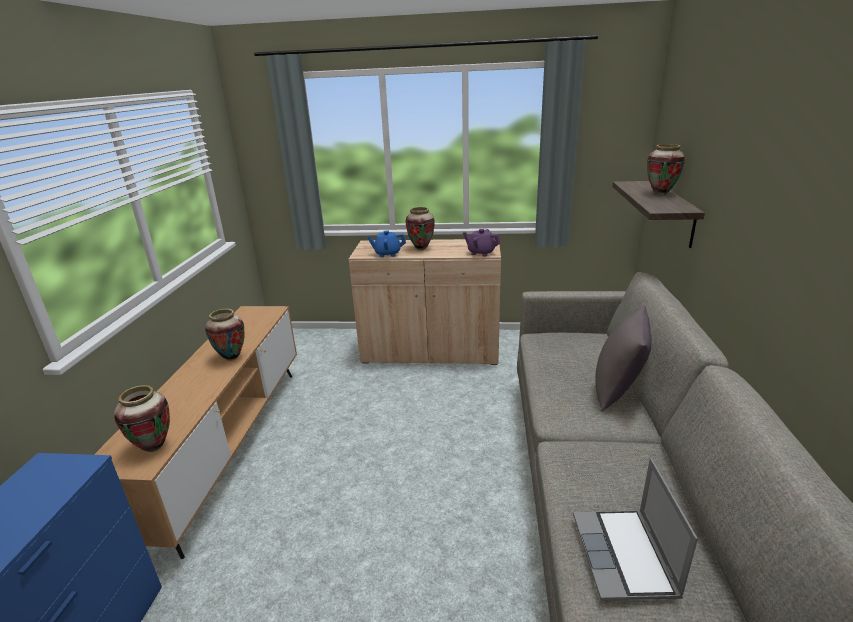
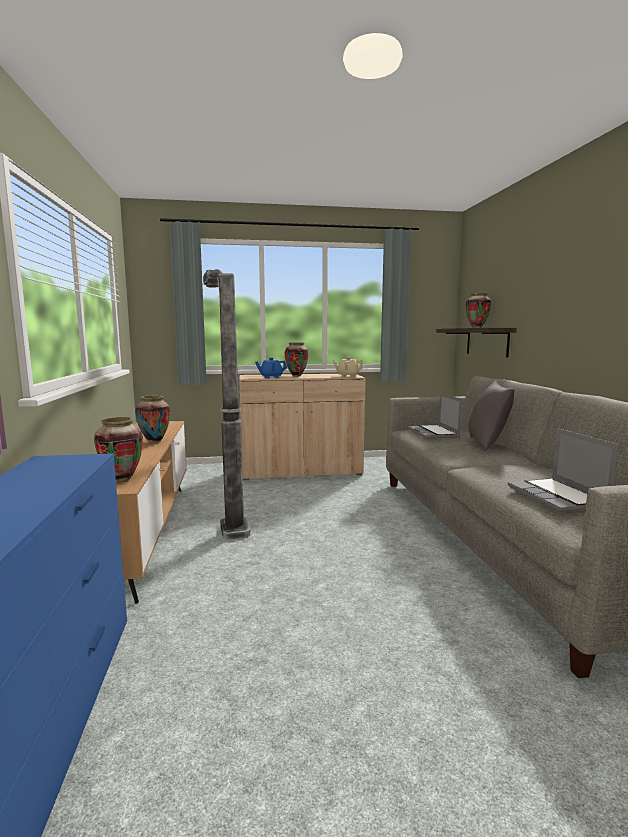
camera: 15 degrees left, 15 degrees down
(331, 393) = (225, 498): none -> floor lamp
(481, 253) = (347, 376): purple teapot -> beige teapot
(562, 354) = (434, 433): none -> laptop

